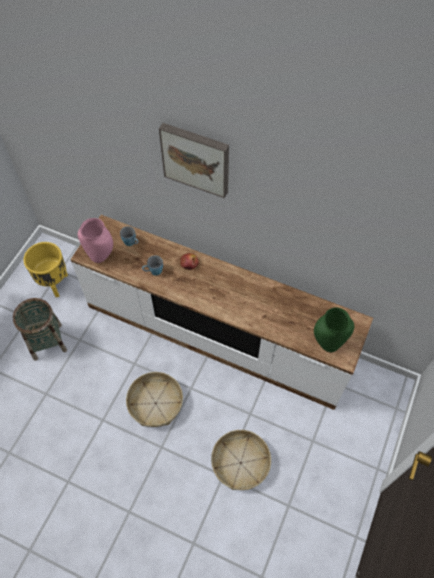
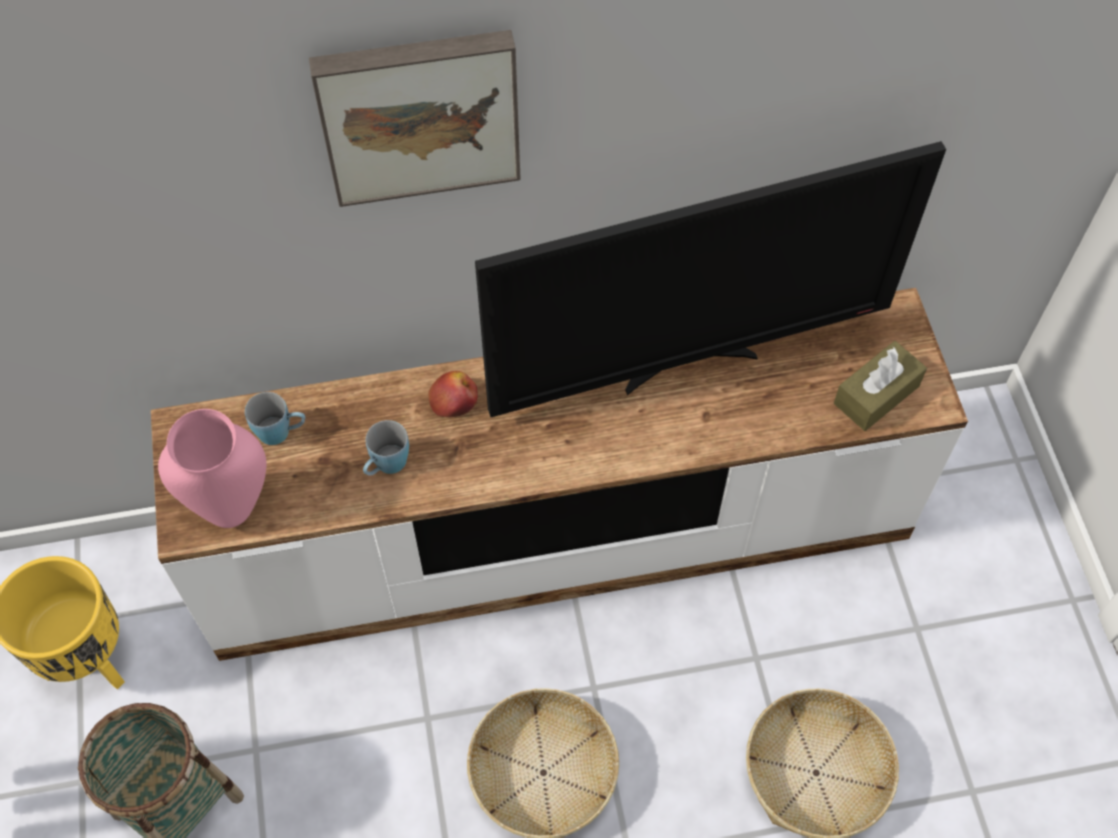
camera: 35 degrees left, 0 degrees up
(272, 296) = (688, 363): none -> television
(328, 344) = (876, 395): green vase -> brown tissue box

